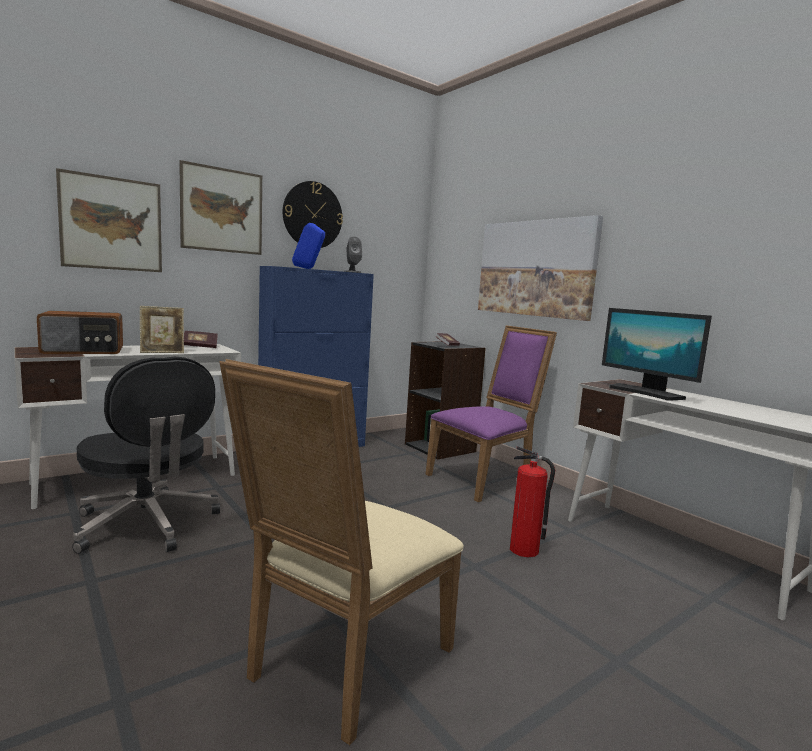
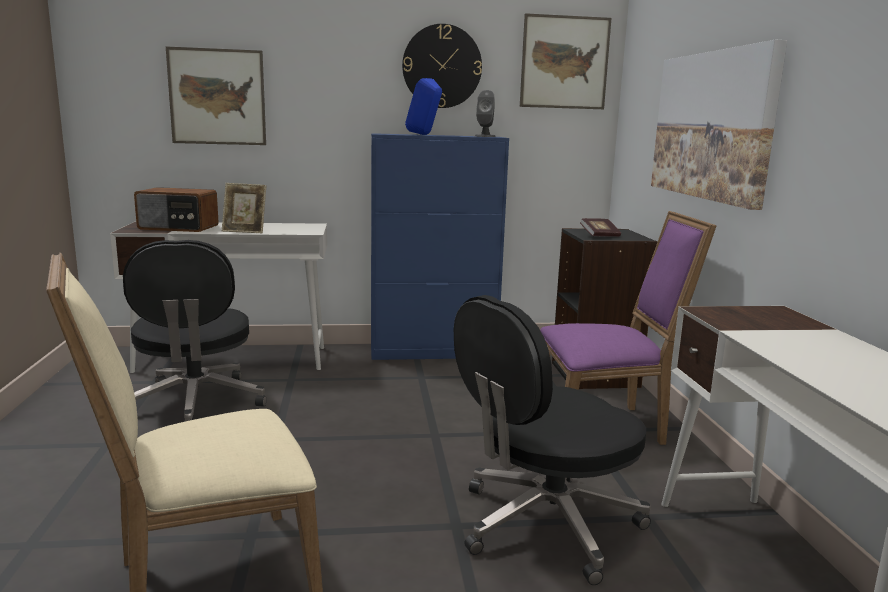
camera: 30 degrees right, 5 degrees up
(200, 346) = (297, 226): book -> none
(222, 210) = (330, 71): picture -> picture (564, 62)
(524, 550) = (545, 524): fire extinguisher -> black office chair
(646, 392) = (759, 332): monitor -> none

